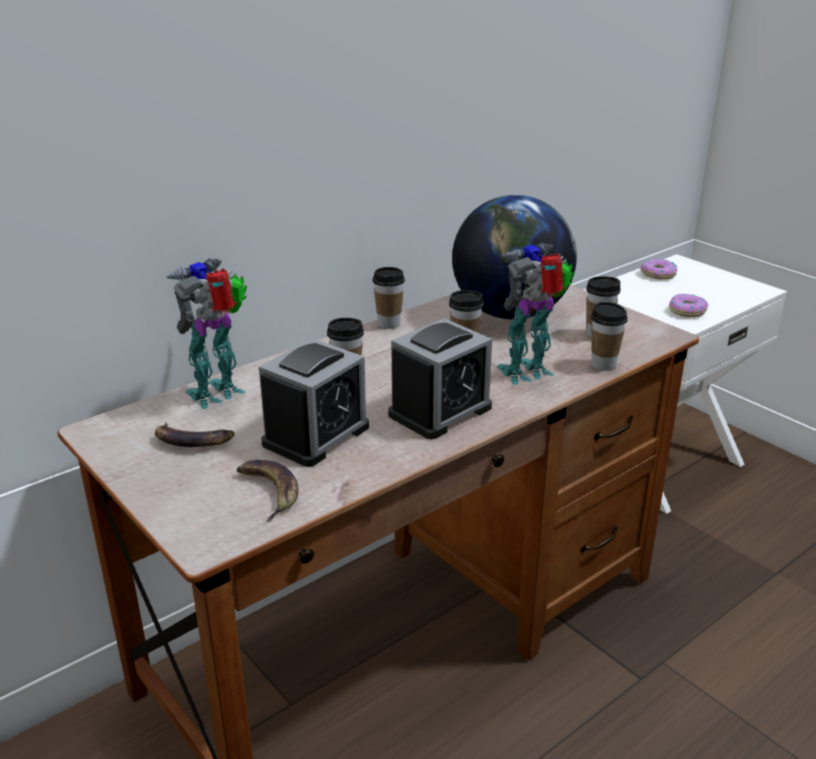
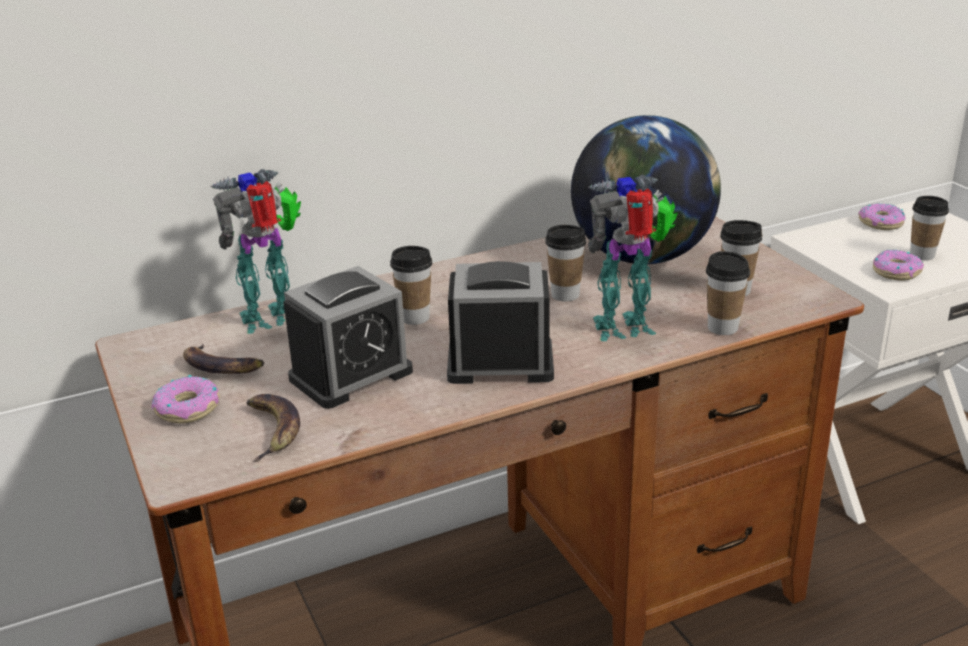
camera: 15 degrees right, 0 degrees up
(181, 482) = (188, 409): none -> donut
(389, 323) = (494, 257): cup -> cup (922, 255)
(440, 411) = (500, 363): alarm clock -> alarm clock turned 150 degrees counterclockwise

